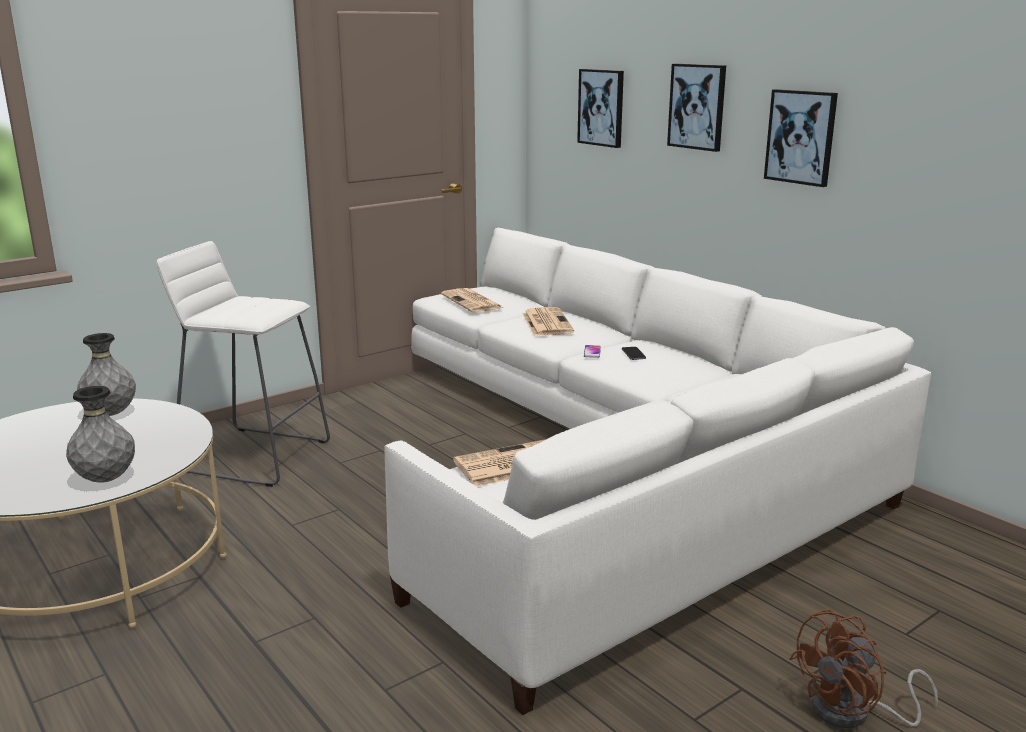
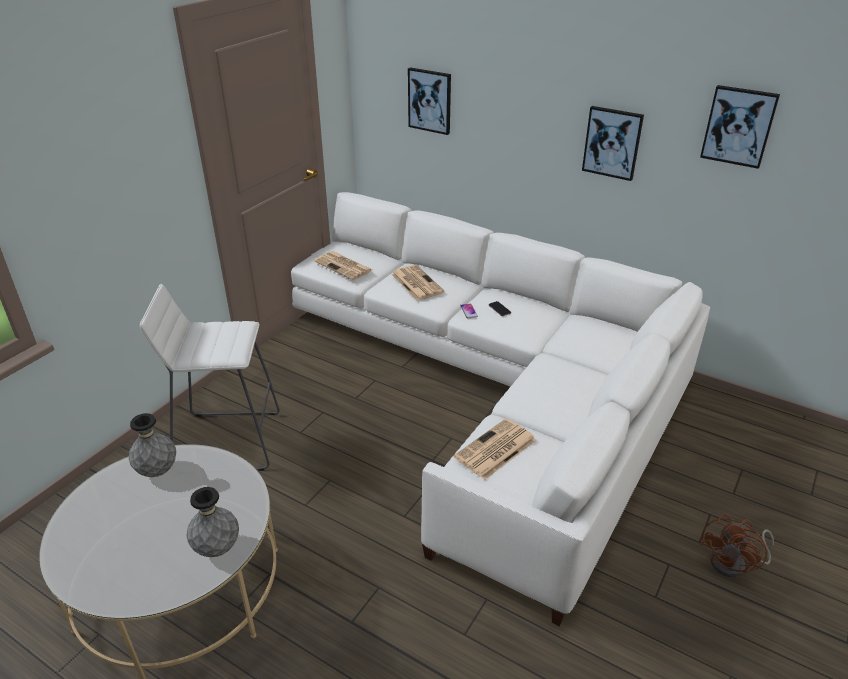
camera: 20 degrees left, 15 degrees up
(697, 106) = (522, 110): picture -> picture (738, 126)

